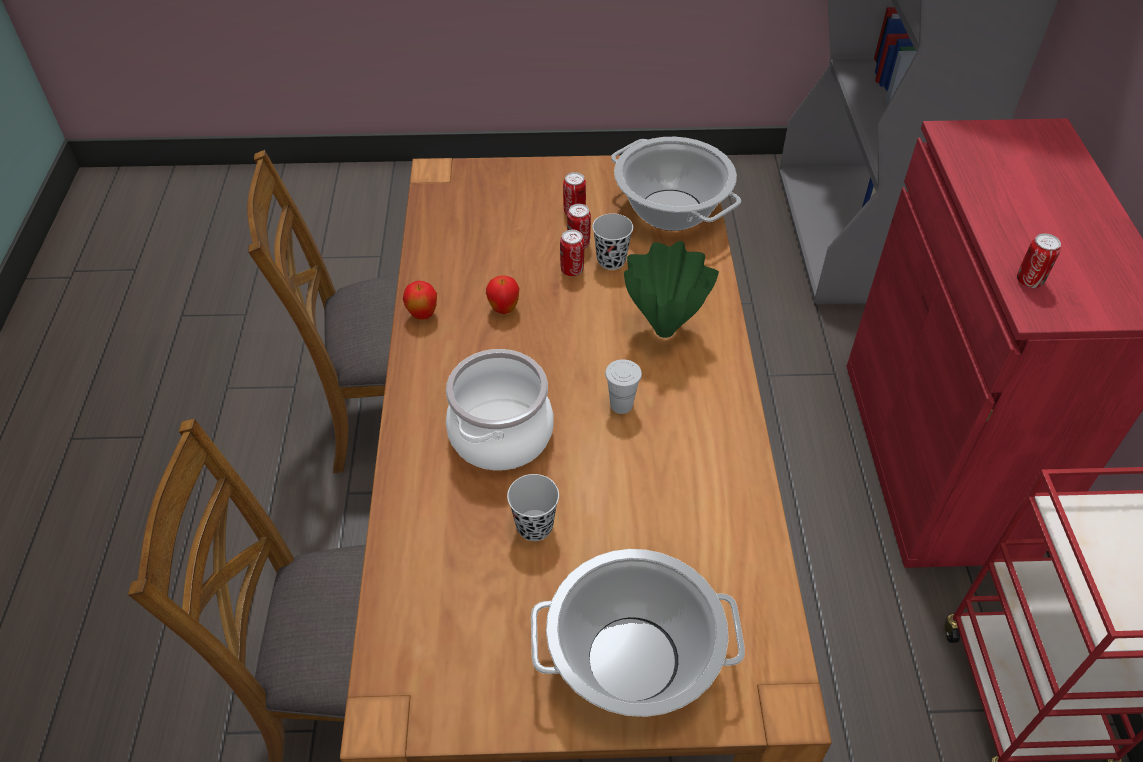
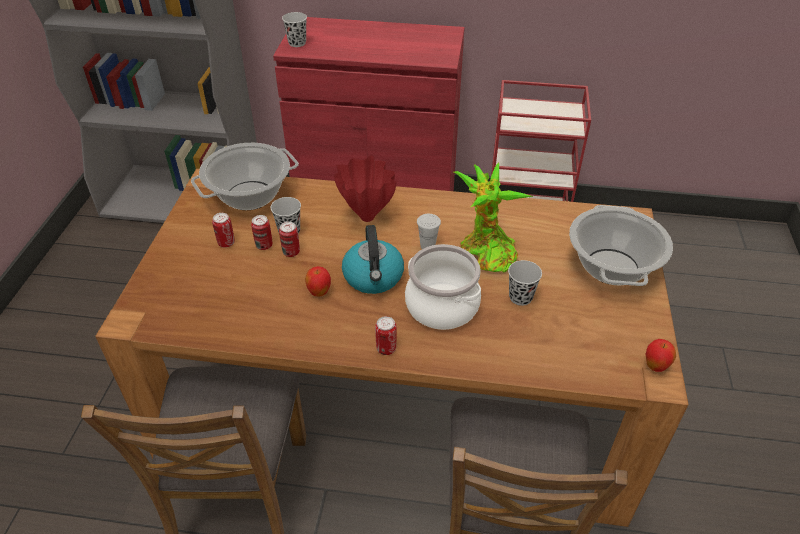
camera: 80 degrees left, 5 degrees down
(423, 315) = (309, 341): apple -> apple (655, 366)
(542, 356) = (373, 277): none -> kettle
(626, 476) = (485, 252): none -> potted plant
(665, 329) = (366, 217): green vase -> red vase
(975, 136) = (297, 43): none -> black cup
(1029, 281) = (421, 56): can -> can (386, 348)

